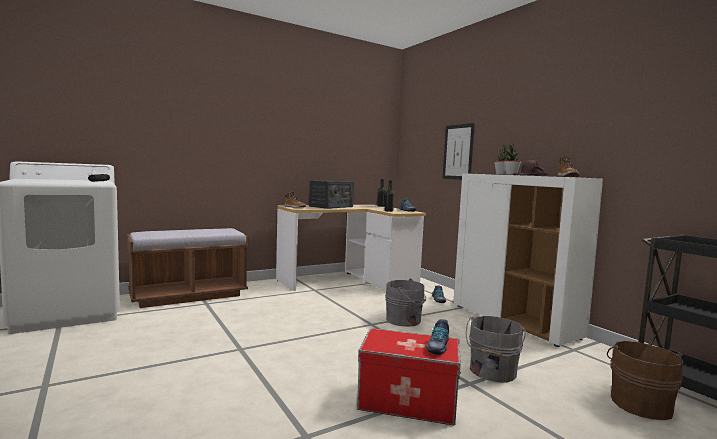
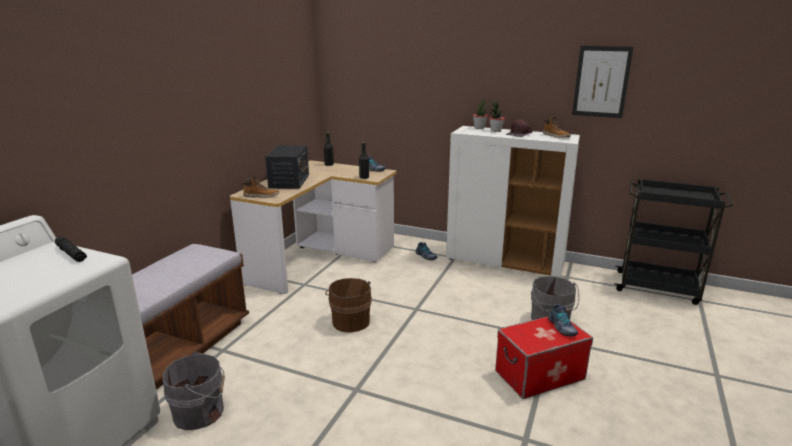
camera: 35 degrees left, 15 degrees up
(405, 320) = (434, 293): grey bucket -> grey bucket (201, 412)
(458, 152) = (416, 98): picture -> picture (601, 82)
(640, 403) = (640, 310): brown bucket -> brown bucket (350, 321)

